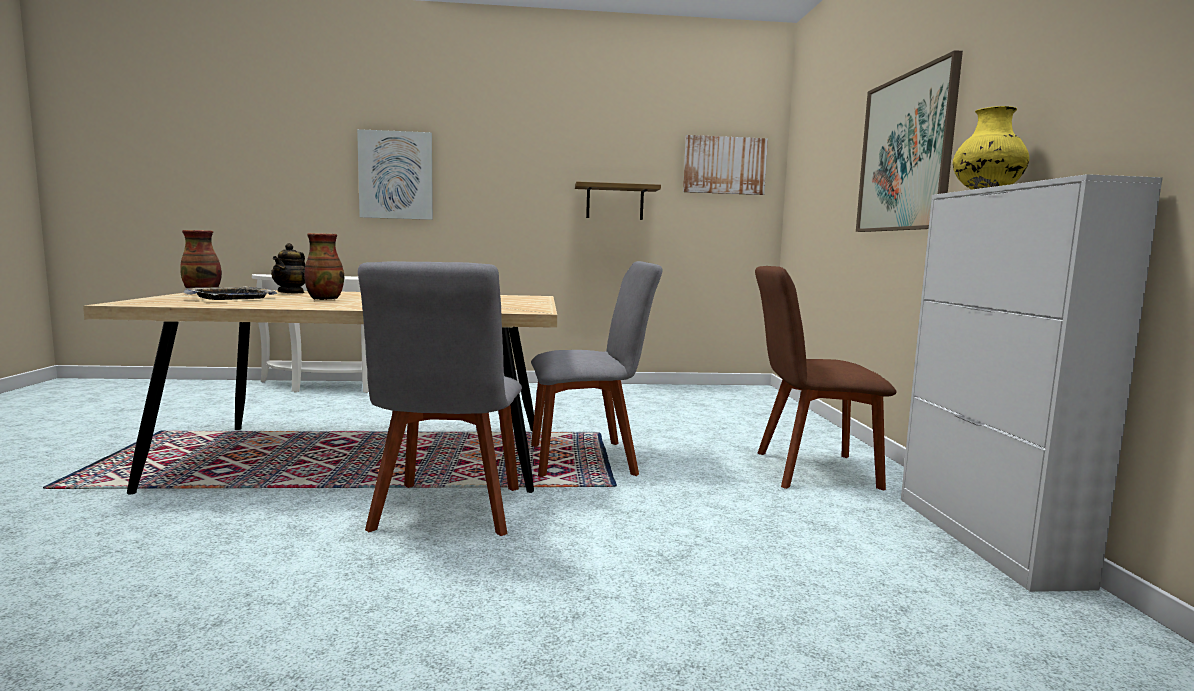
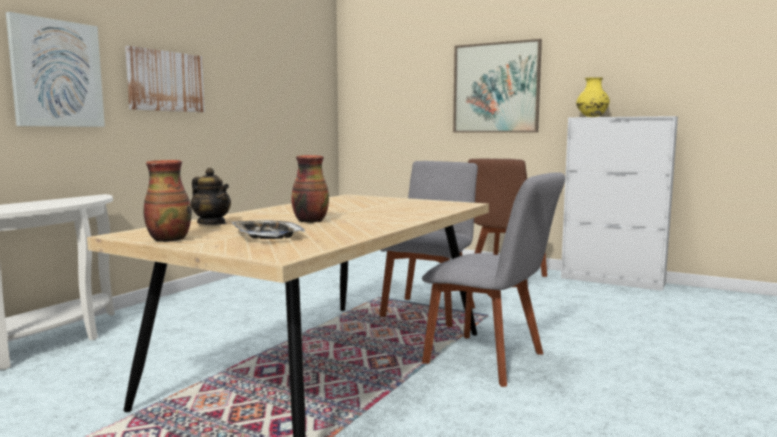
camera: 55 degrees left, 0 degrees up
(615, 202) = (249, 107): shelf -> none
(724, 165) = (309, 78): picture -> picture (166, 81)

